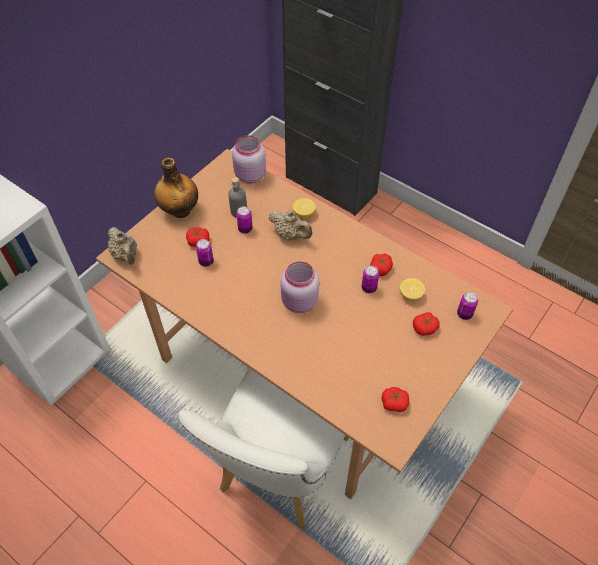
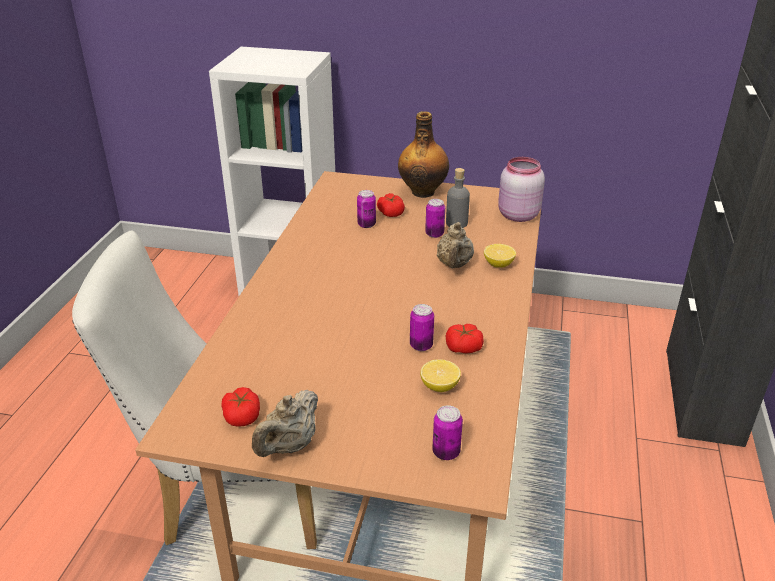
camera: 65 degrees right, 20 degrees down
(126, 256) = (337, 183): beige teapot -> beige teapot (289, 446)
(299, 303) = (355, 298): pink jar -> none
(425, 328) = (389, 415): tomato -> none

